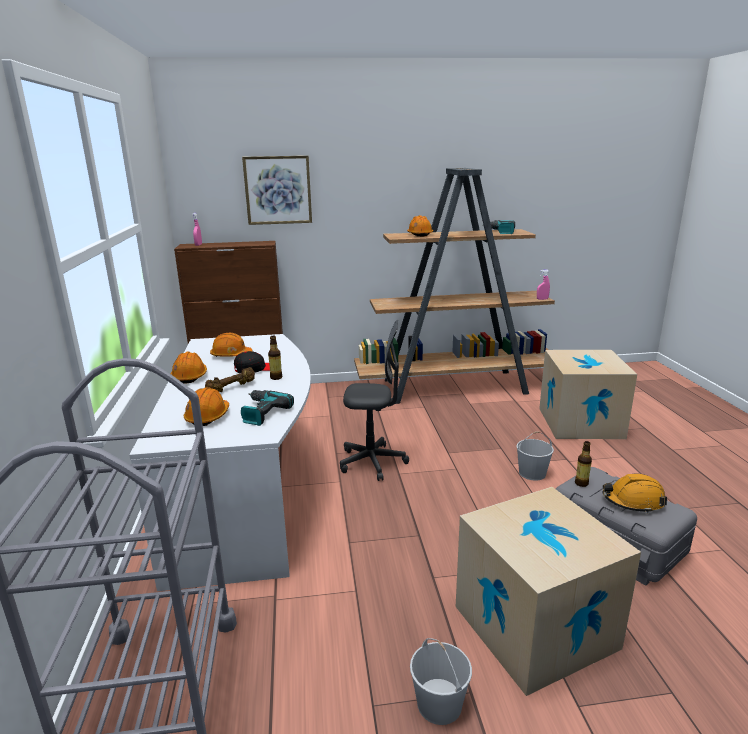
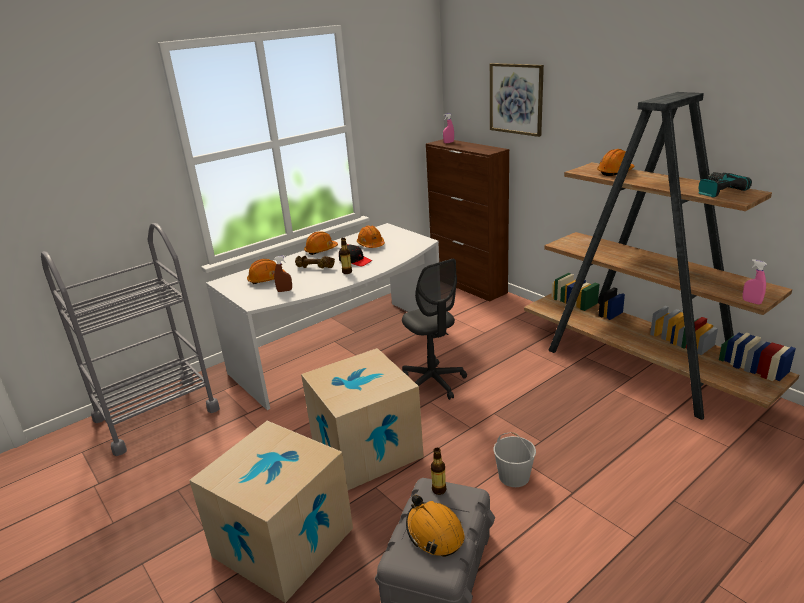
camera: 60 degrees right, 5 degrees up
(261, 413) = (285, 290): power drill -> brown spray bottle
(438, 703) = (189, 516): white bucket -> none
(580, 423) = (681, 481): cardboard box -> cardboard box (366, 449)

